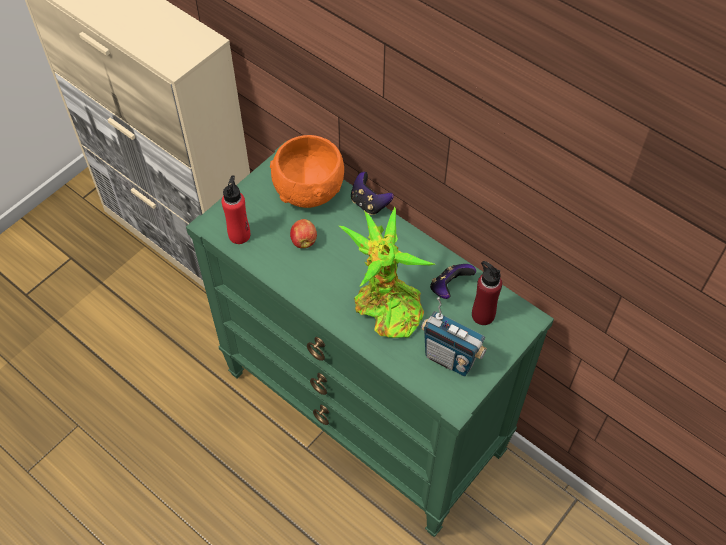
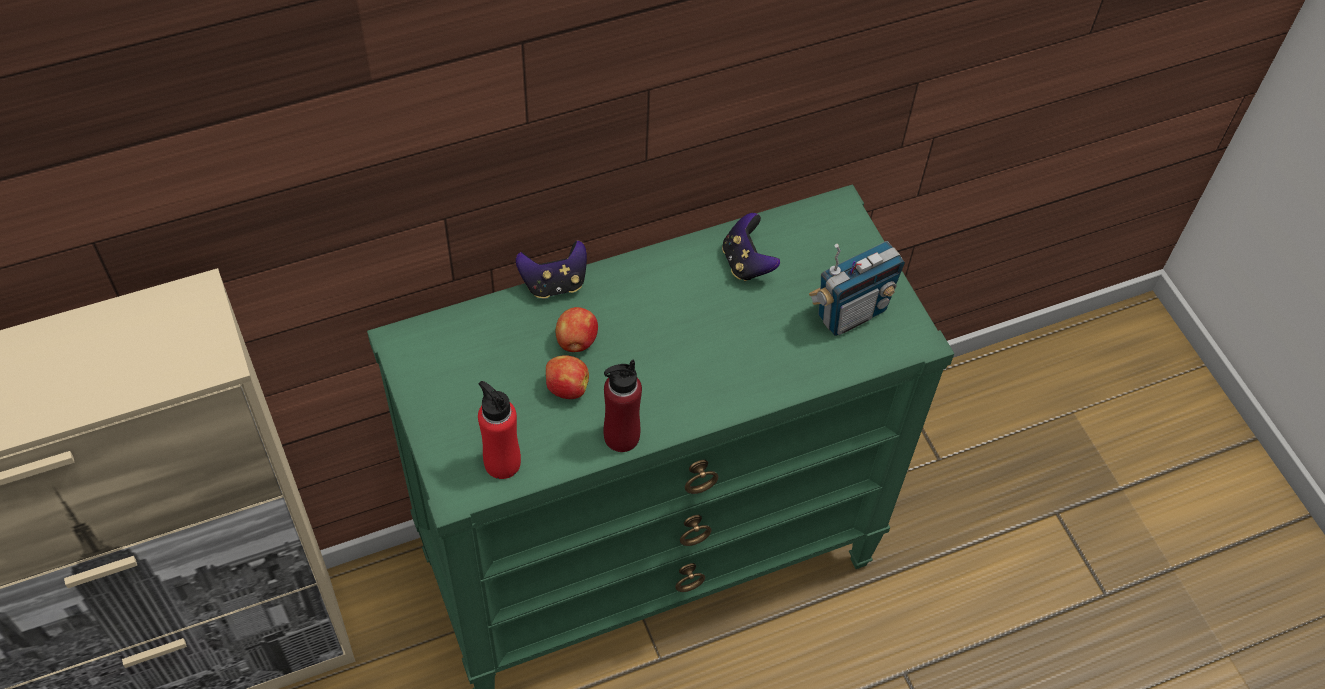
camera: 65 degrees left, 0 degrees up
(310, 189) = (481, 340): orange bowl -> none
(337, 231) = (576, 342): none -> apple
(385, 307) = (734, 344): potted plant -> none
(483, 315) = (807, 249): red bottle -> red bottle (621, 436)

